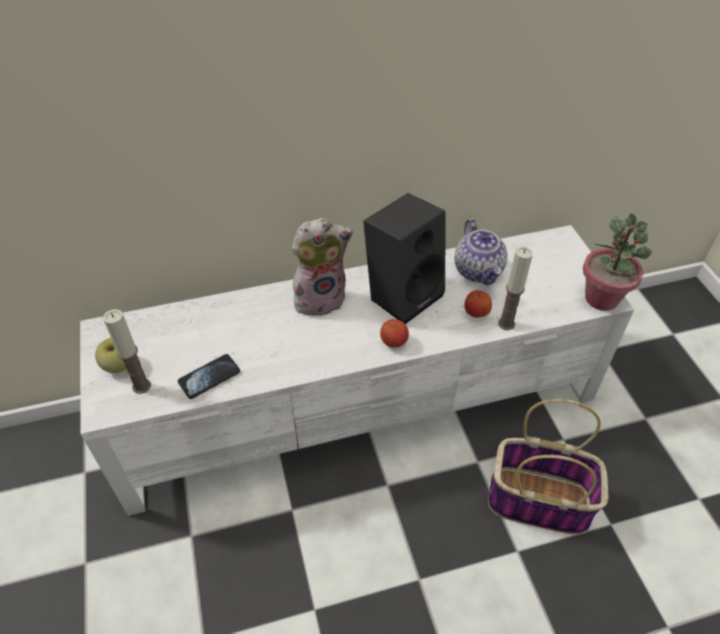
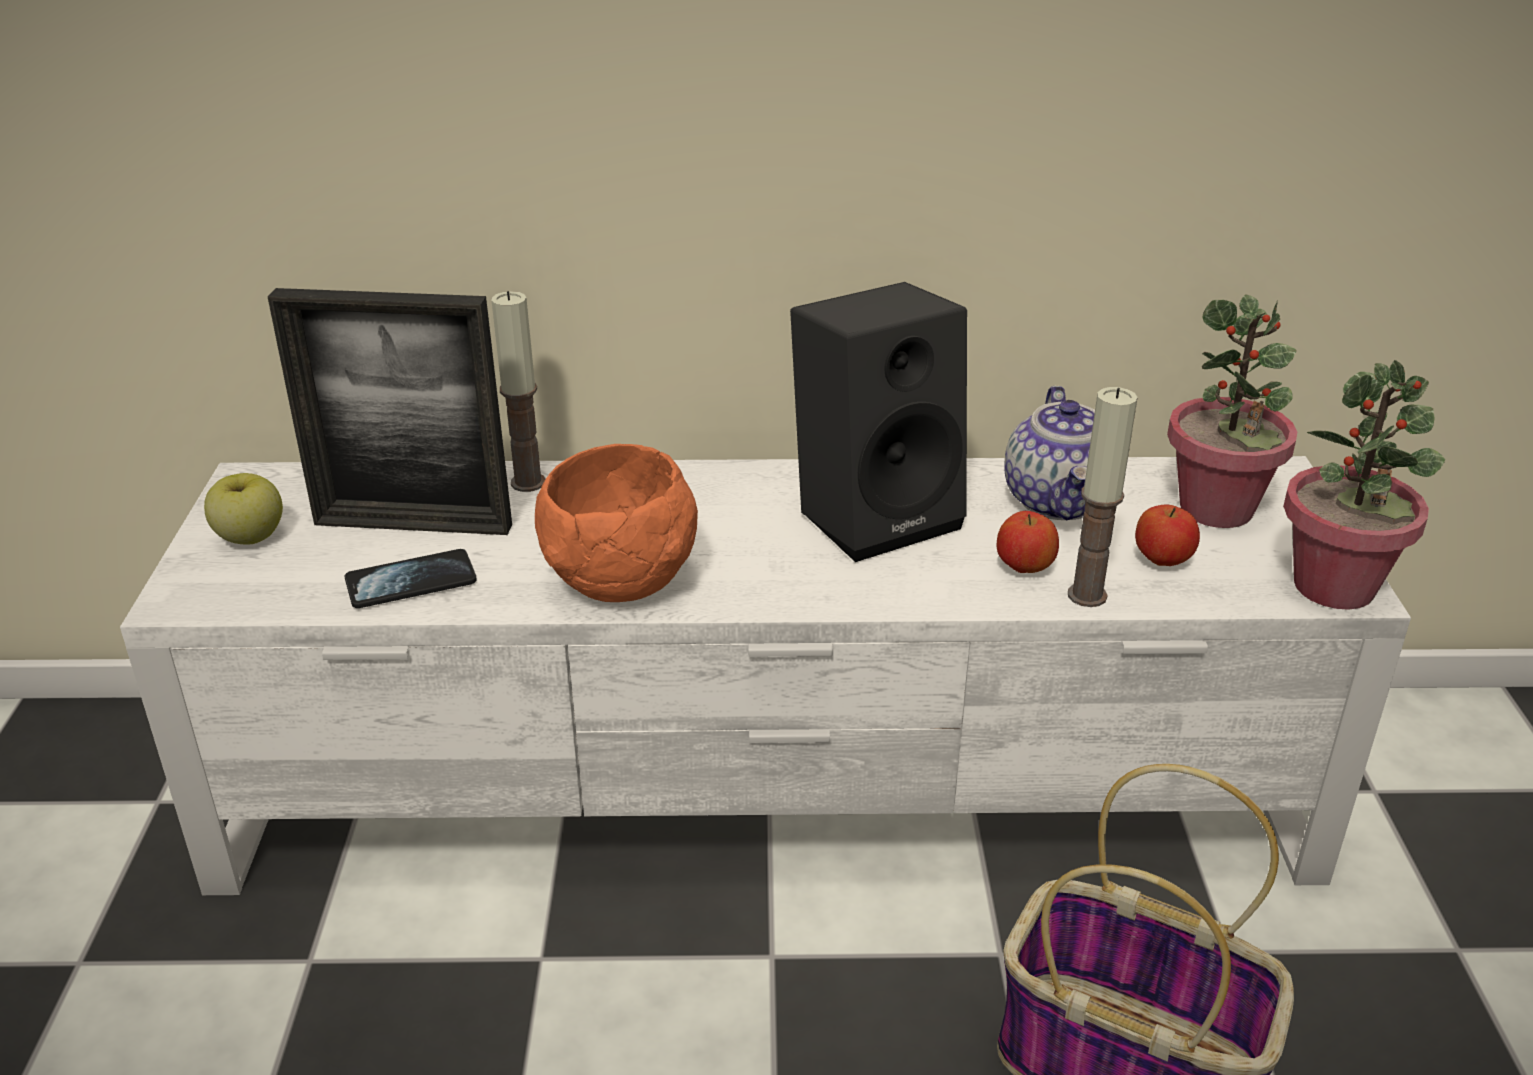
camera: 15 degrees right, 15 degrees down
(141, 386) = (274, 574): candle -> candle (528, 482)
(195, 342) = (413, 524): none -> picture frame
(305, 355) = (622, 579): none -> orange bowl
(320, 298) = (698, 496): plush toy -> none
(393, 342) = (819, 587): apple -> apple (1162, 561)
(544, 263) = (1217, 509): none -> potted plant

